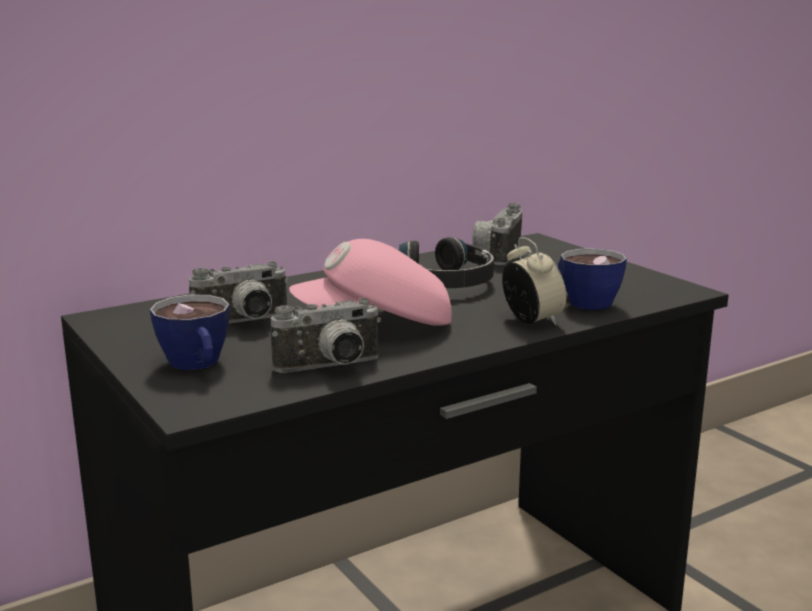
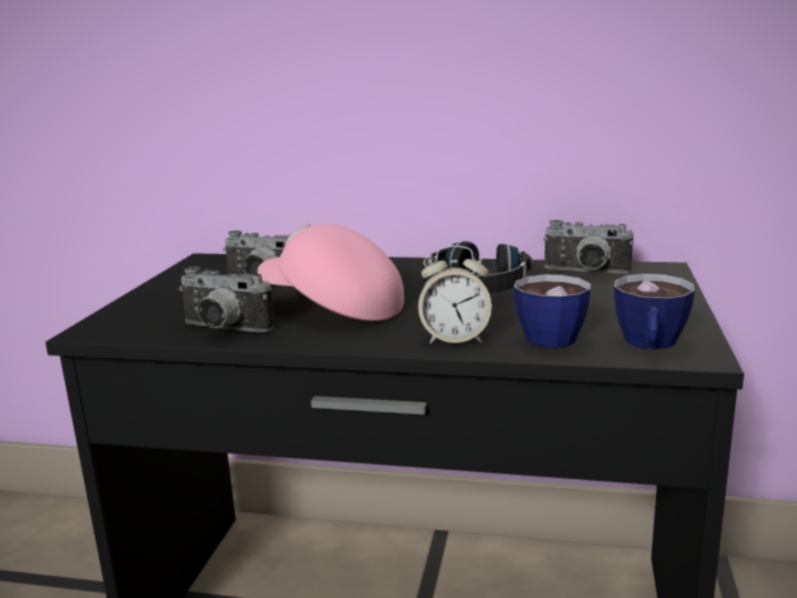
camera: 45 degrees right, 0 degrees up
(197, 365) = (165, 304): cup -> cup (650, 345)
(495, 254) = (586, 273): camera -> camera turned 135 degrees counterclockwise
(532, 320) = (455, 339): alarm clock -> alarm clock turned 75 degrees clockwise

